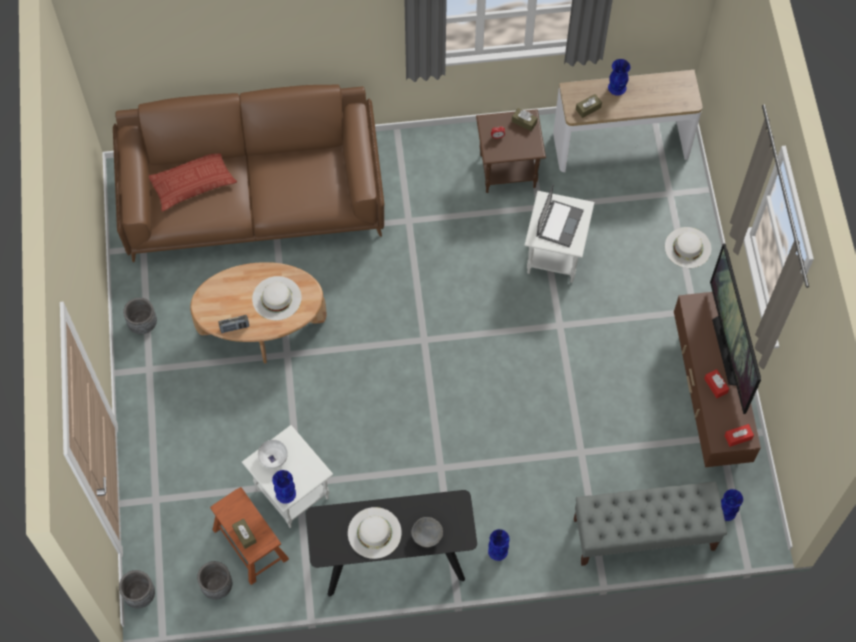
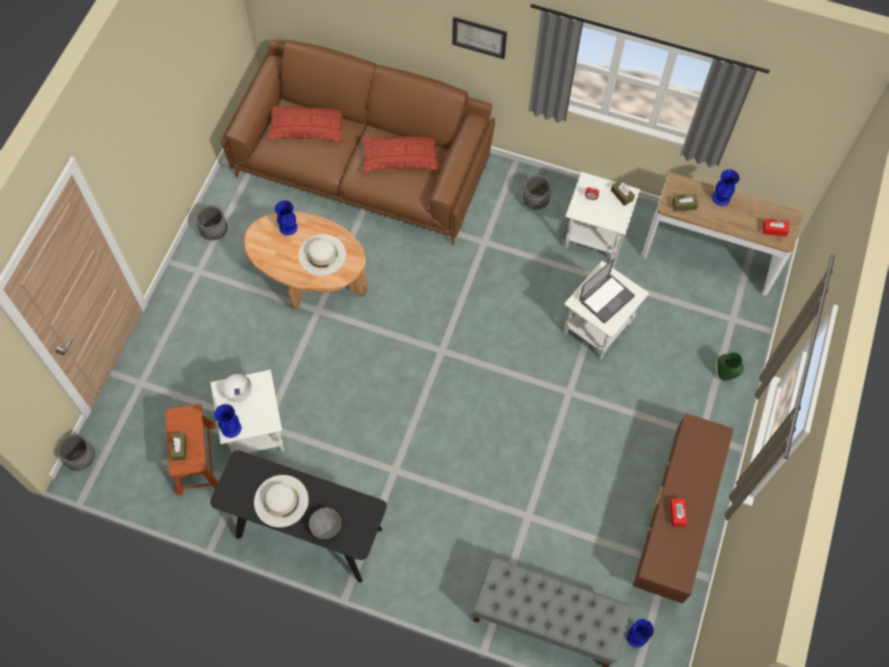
camera: 25 degrees right, 0 degrees up
(217, 586) = (148, 482): grey planter -> grey planter (535, 201)
(234, 327) = (272, 264): radio -> none
(299, 173) = (400, 157): none -> pillow
(341, 31) = (479, 37): none -> picture
(498, 551) = (405, 570): blue vase -> blue vase (288, 227)
(508, 171) = (595, 237): brown side table -> white side table
(688, 247) = (725, 375): white hat -> green vase
(728, 350) = (706, 486): television -> none
(738, 437) = (673, 573): red tissue box -> red tissue box (774, 230)

